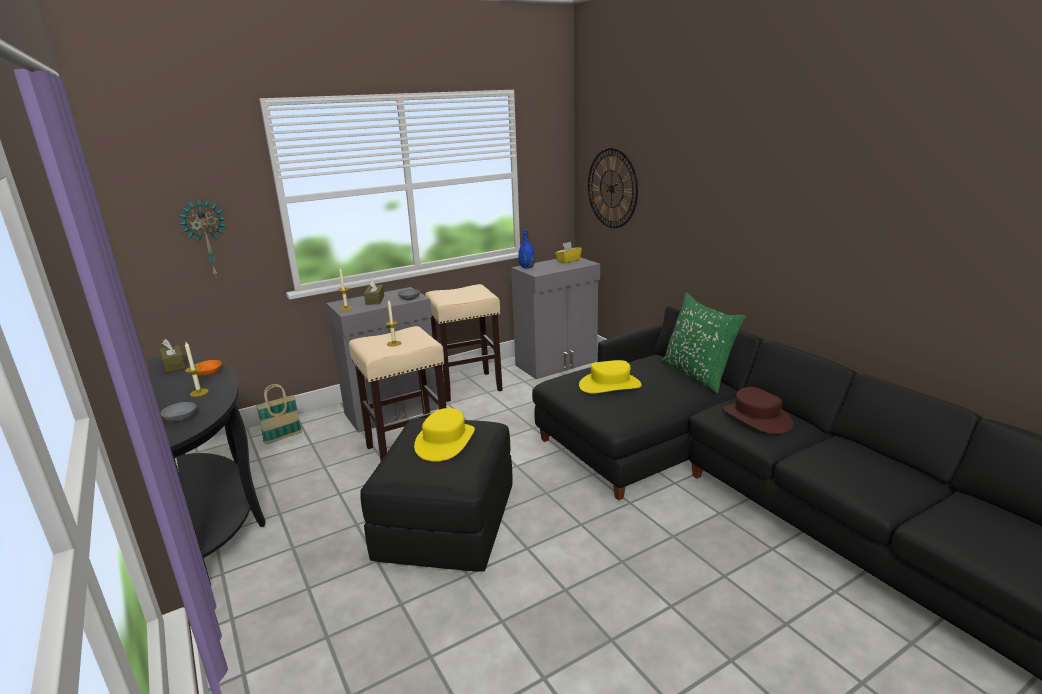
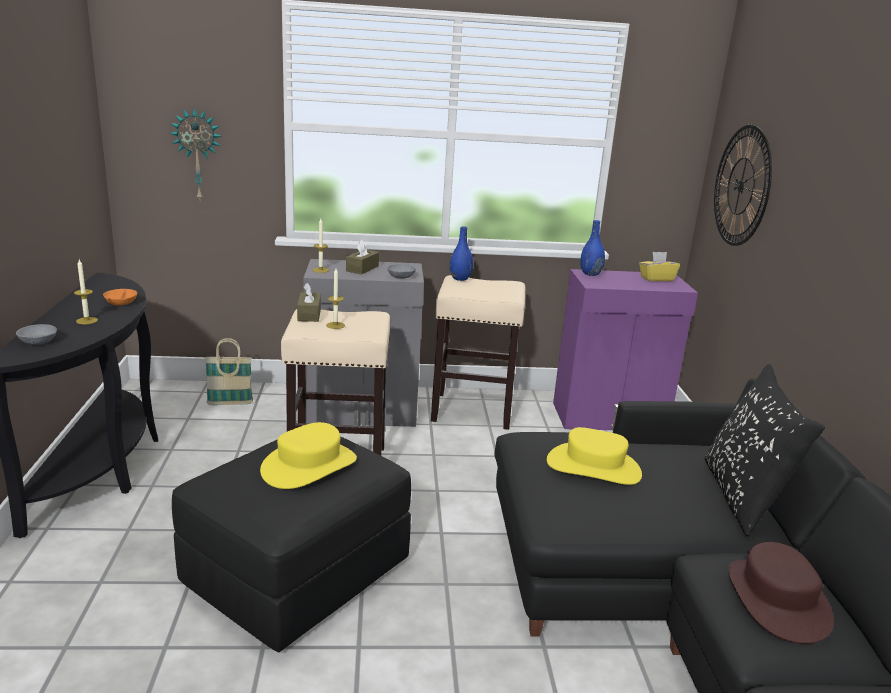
camera: 25 degrees right, 0 degrees up
(174, 365) = (106, 285): brown tissue box -> brown tissue box (309, 314)
(439, 292) = (460, 279): none -> blue vase
(557, 363) = (610, 418): grey cabinet -> purple cabinet
(697, 375) = (744, 497): green pillow -> black pillow

